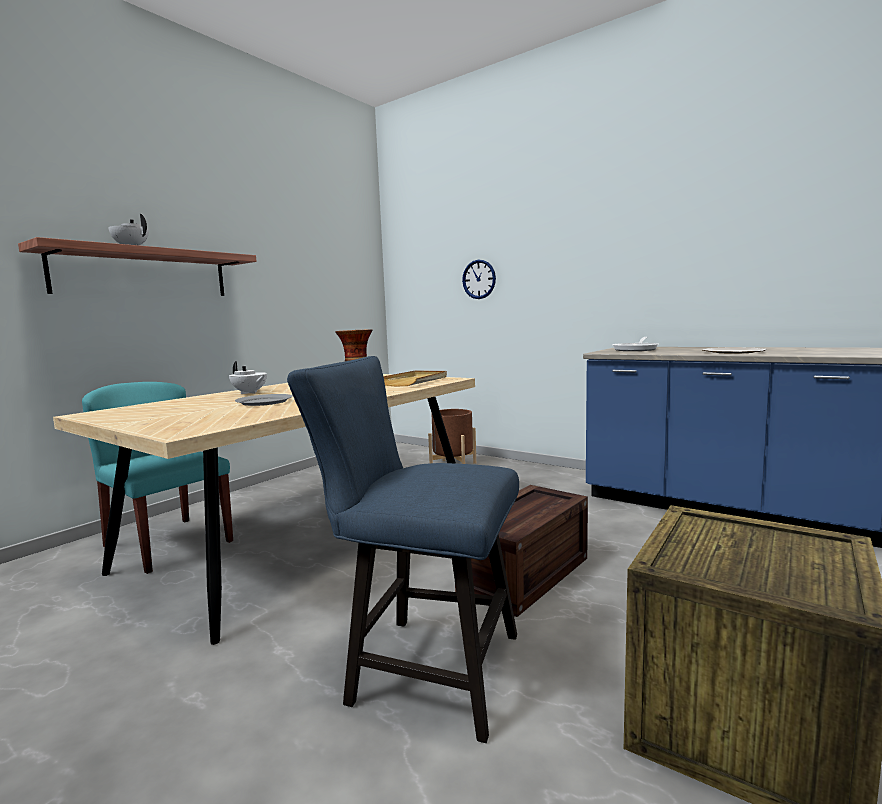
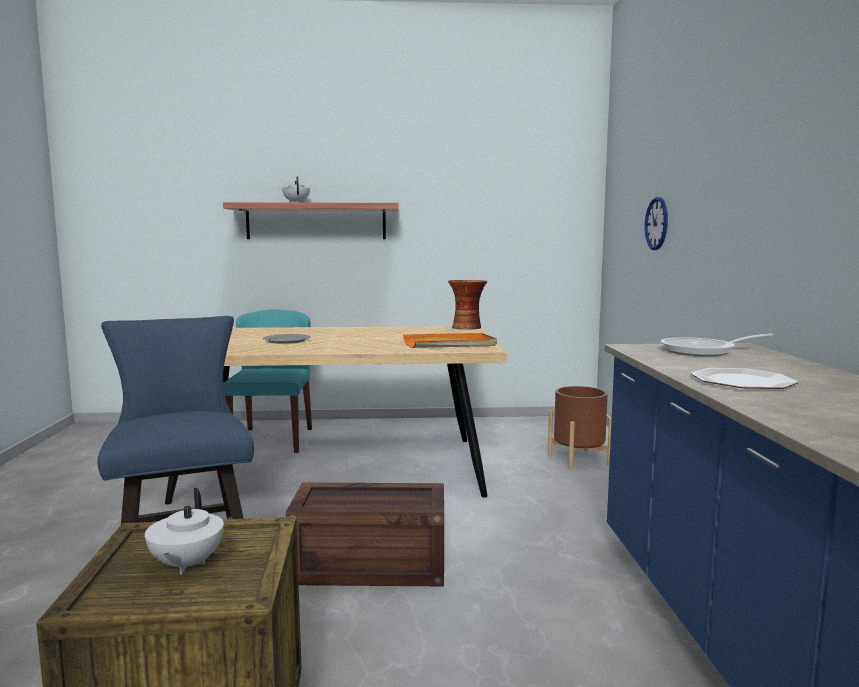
camera: 50 degrees right, 0 degrees up
(249, 393) = (323, 331): white teapot -> white teapot (185, 565)
(414, 381) = (450, 344): beige tray -> orange tray

